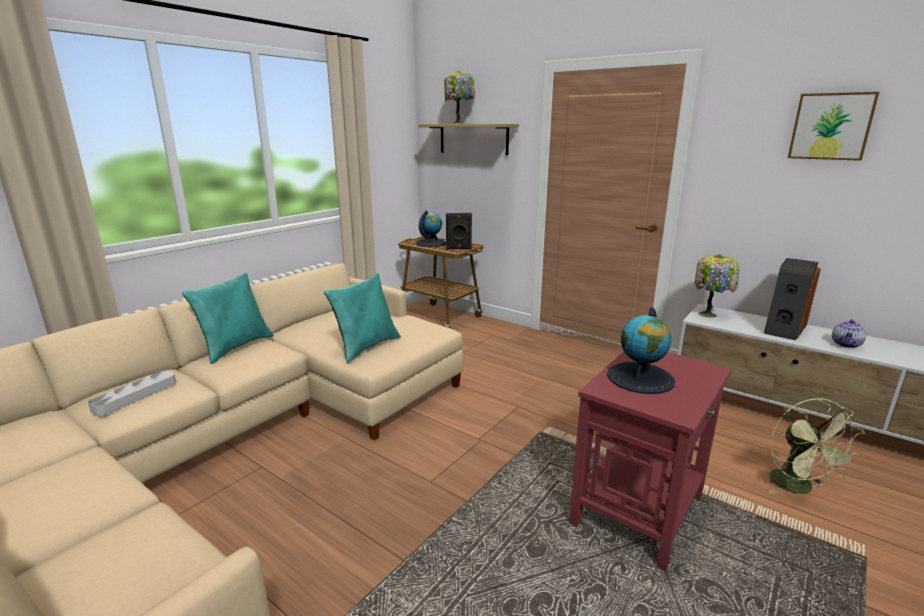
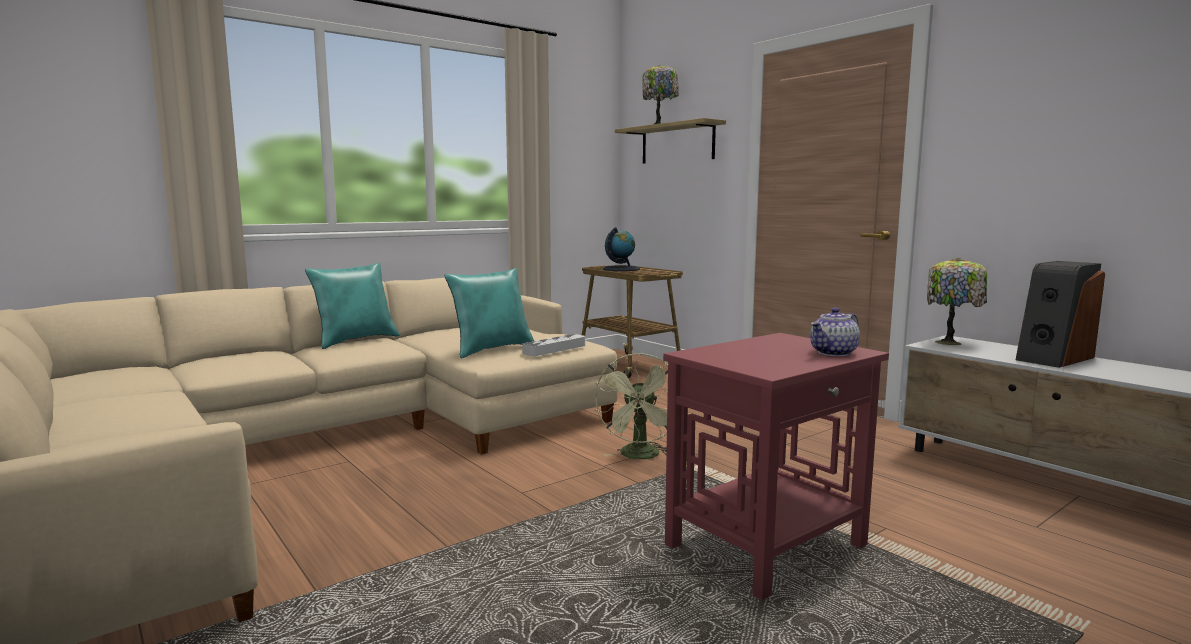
camera: 15 degrees right, 10 degrees down
(135, 396) = (234, 361): grey tray -> grey tray (554, 349)
(458, 248) = (649, 272): black speaker -> none
(640, 378) = (753, 350): globe -> none
(798, 488) = (1025, 557): green fan -> green fan (640, 456)
(831, 126) = (1103, 78): picture -> none
(846, 344) = (1139, 375): teapot -> teapot (834, 353)

